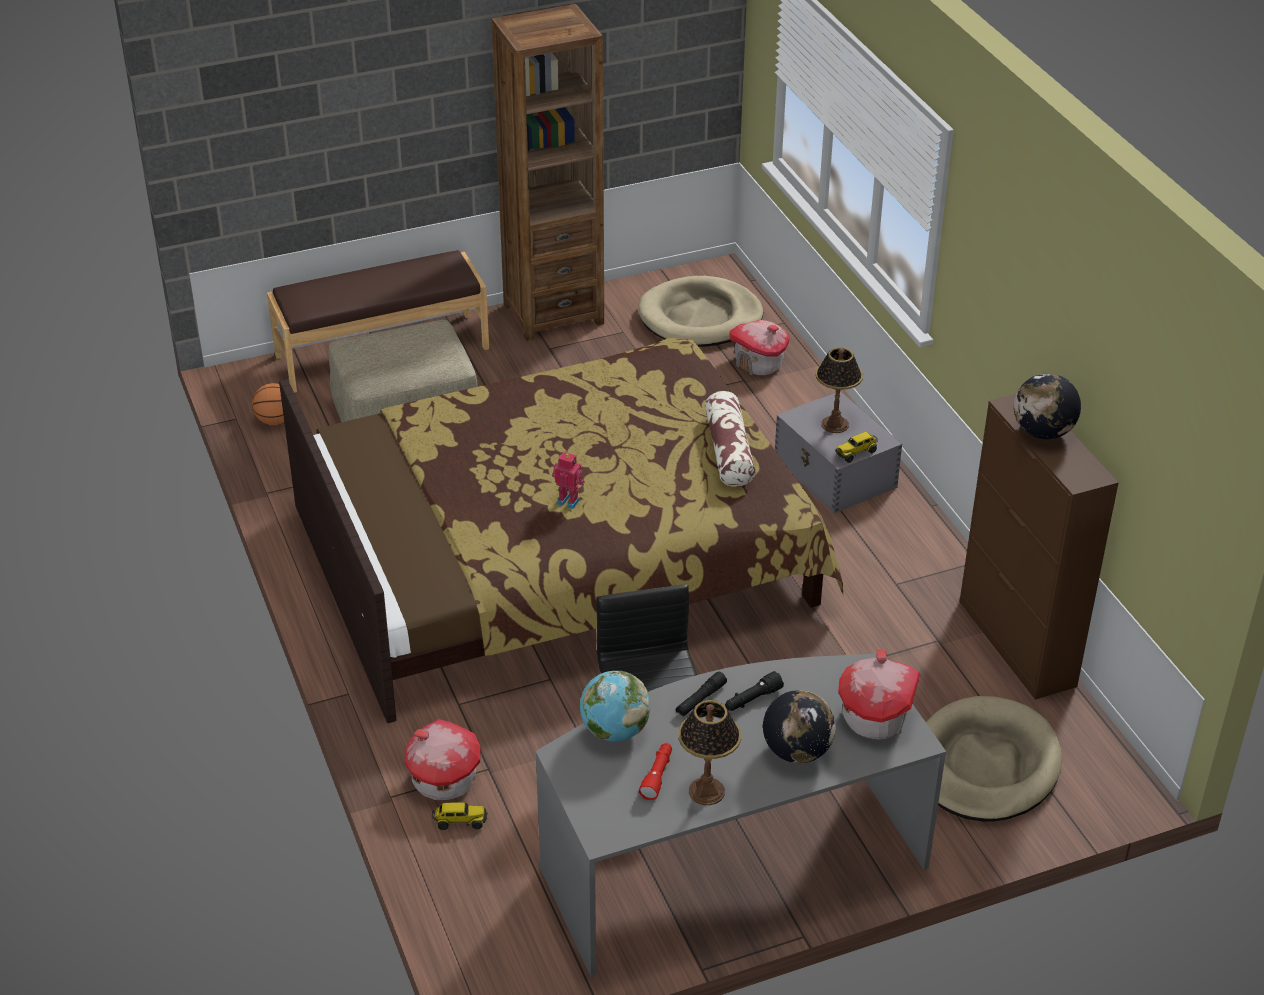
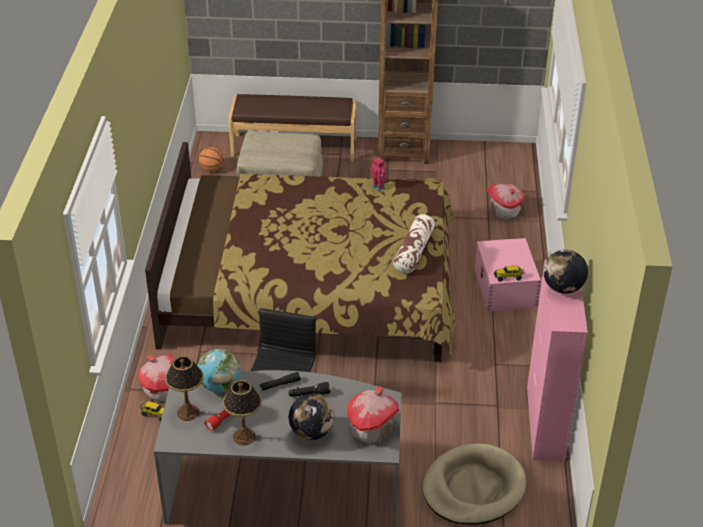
camera: 25 degrees right, 0 degrees up
(569, 500) = (302, 253): toy robot -> toy robot (378, 187)
(700, 317) = (488, 175): beige dog bed -> none
(834, 424) = (507, 257): table lamp -> table lamp (188, 412)
(835, 473) = (505, 288): grey storage box -> pink storage box
(1017, 644) = (545, 423): brown cabinet -> pink cabinet

